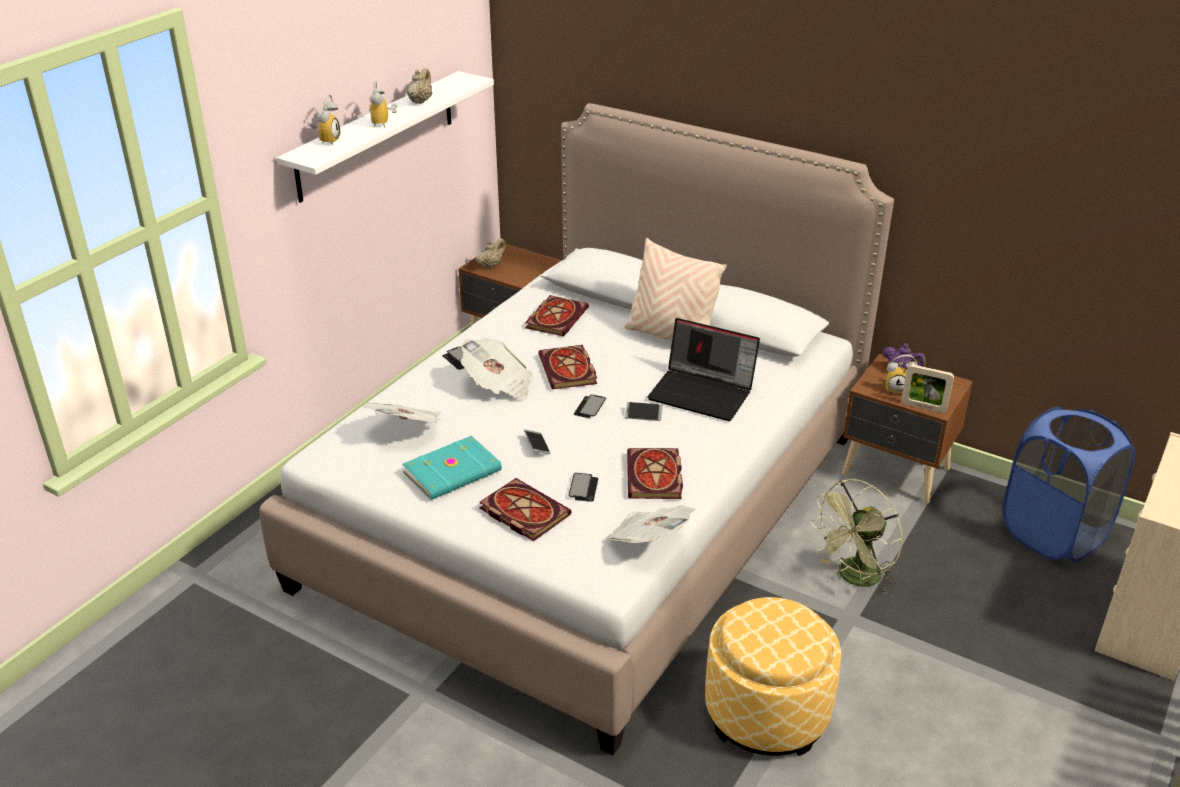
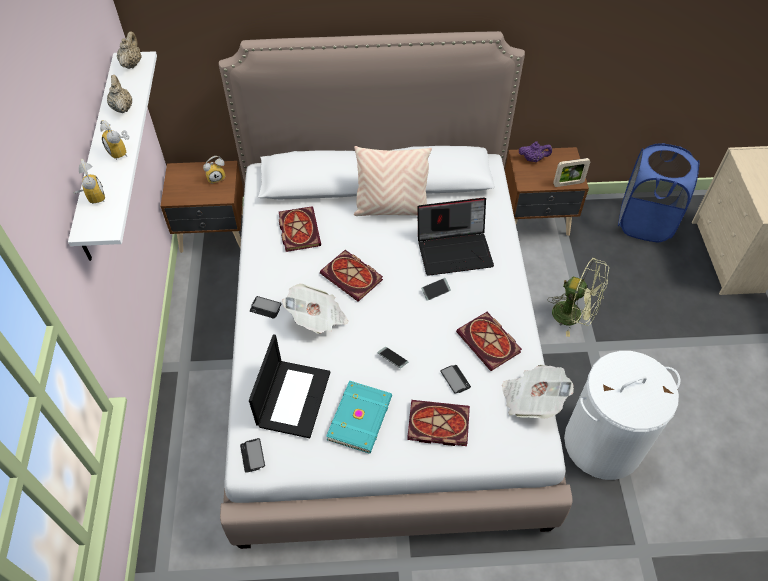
camera: 35 degrees left, 20 degrees up
(408, 429) = (293, 398): newspaper -> laptop
(491, 265) = (183, 191): beige teapot -> beige teapot (132, 63)
(590, 407) = (396, 304): phone -> phone (252, 455)
(767, 712) = (603, 443): ottoman -> white laundry basket
(854, 578) = (573, 315): green fan -> green fan turned 75 degrees counterclockwise
(898, 389) = (542, 175): alarm clock -> alarm clock (216, 177)

